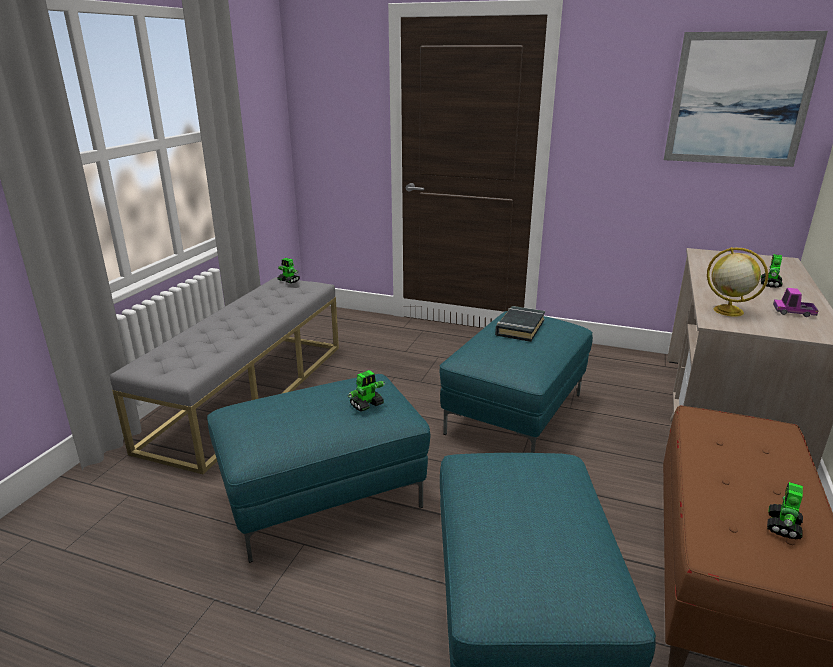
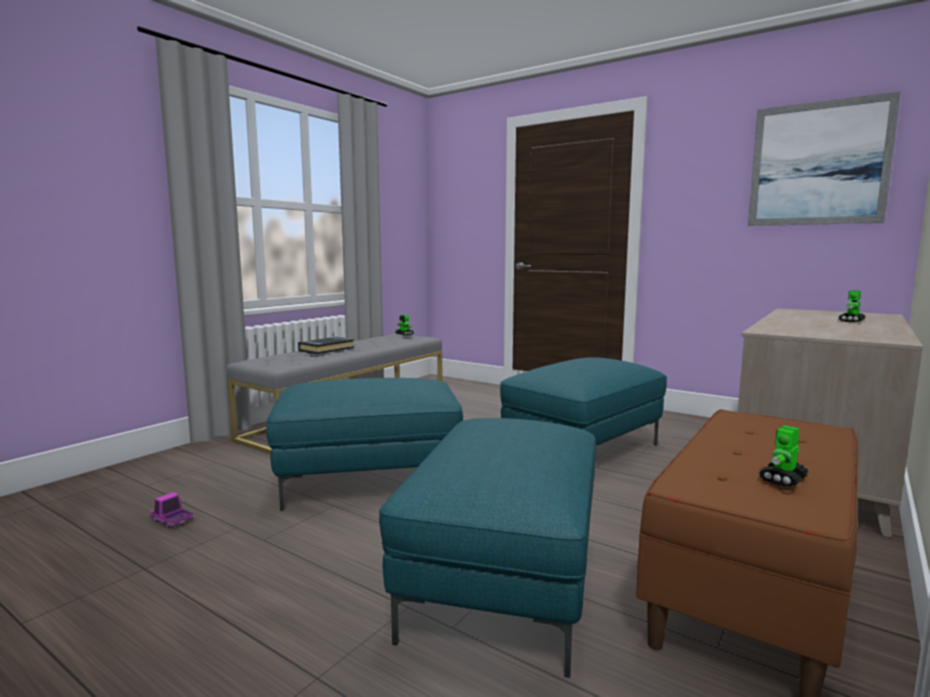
camera: 15 degrees right, 15 degrees down
(367, 405) = (409, 385): toy robot -> none
(520, 327) = (587, 361): black book -> black book (326, 349)
(727, 311) = (784, 328): globe -> none
(793, 312) = (862, 331): toy truck -> toy truck (172, 520)

